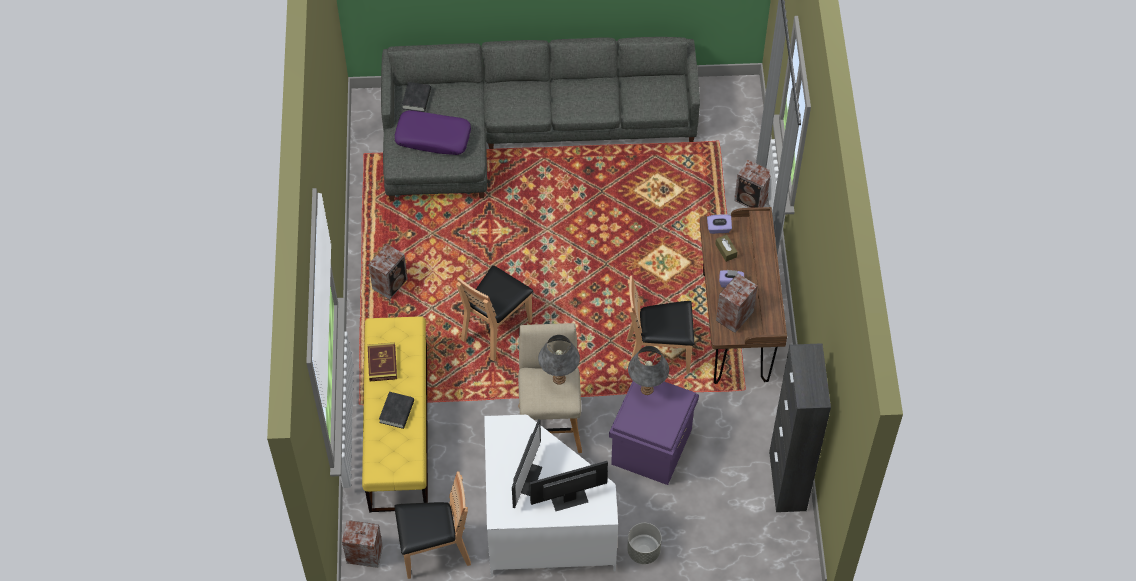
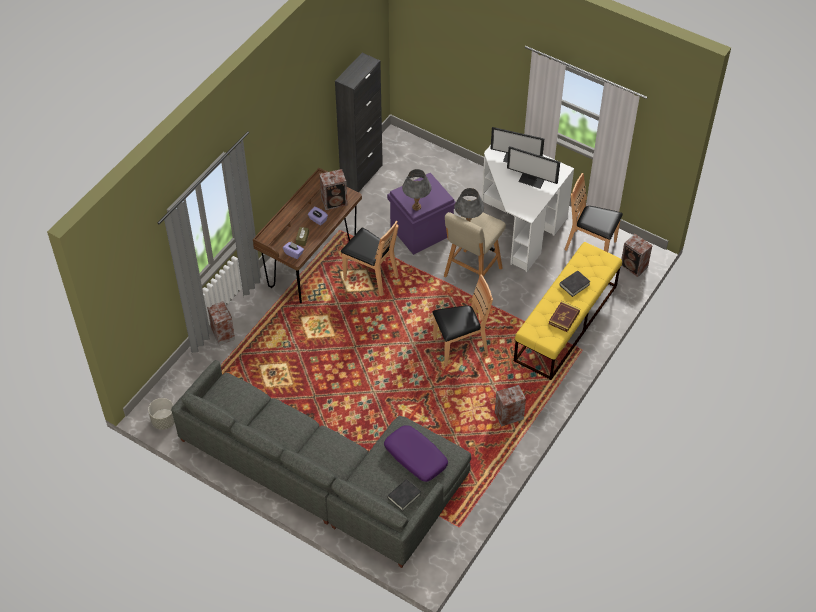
camera: 145 degrees left, 5 degrees down
(526, 478) = (532, 180): monitor -> monitor turned 120 degrees counterclockwise
(643, 551) = (471, 186): grey planter -> grey planter (163, 421)

